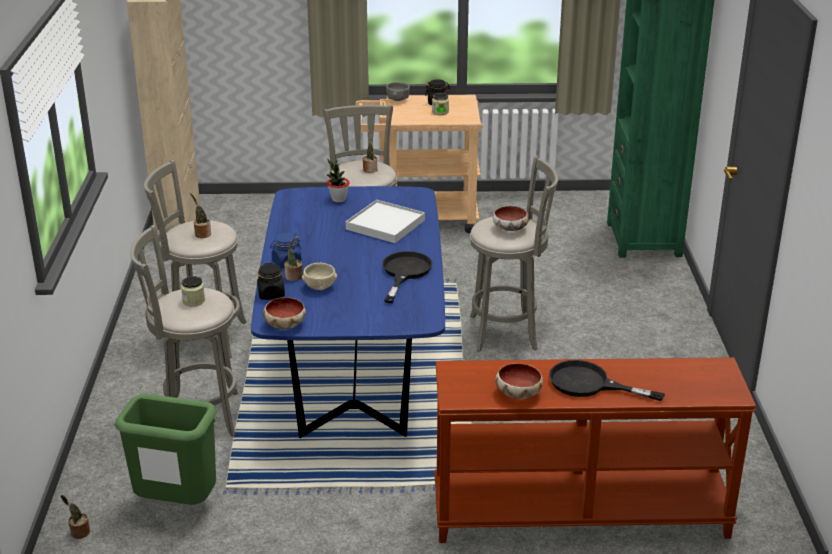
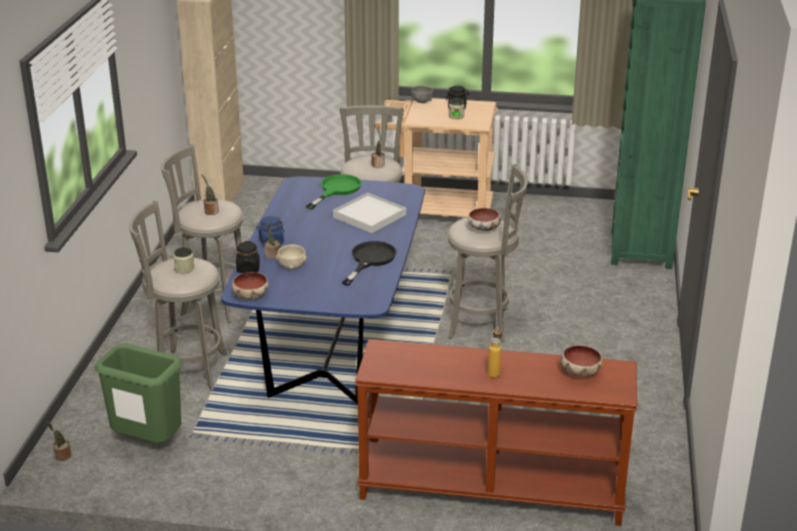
camera: 10 degrees right, 0 degrees up
(338, 199) = (336, 190): potted plant -> green frying pan
(517, 393) = (428, 373): bowl -> bowl (579, 372)
(589, 384) = (494, 372): black frying pan -> bottle

